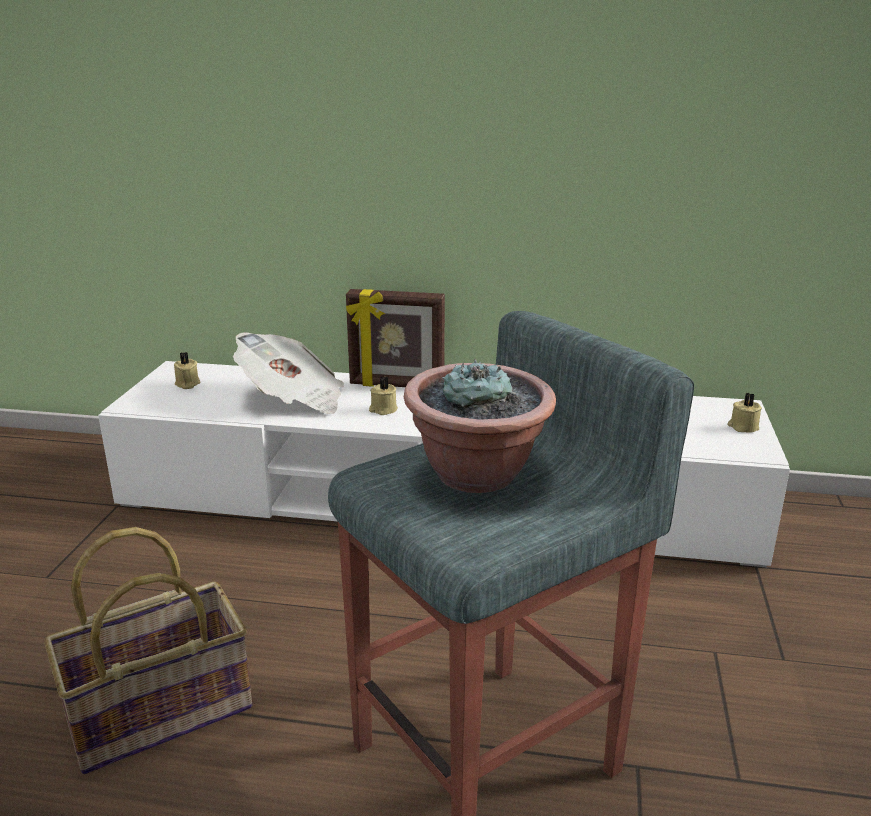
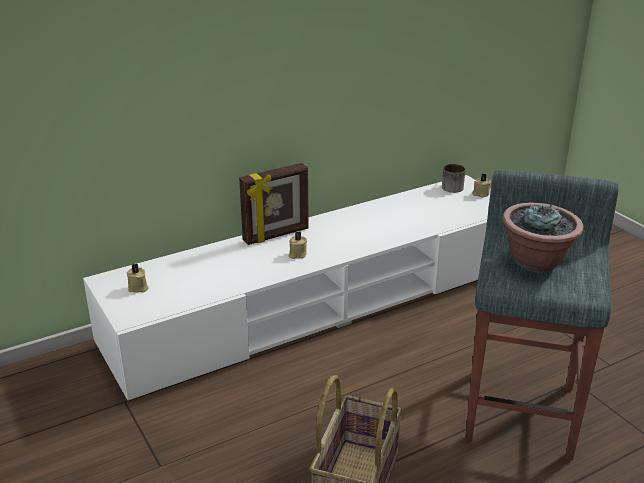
camera: 40 degrees left, 5 degrees up
(293, 399) = (231, 269): newspaper -> none
(710, 405) = (450, 186): none -> mug

